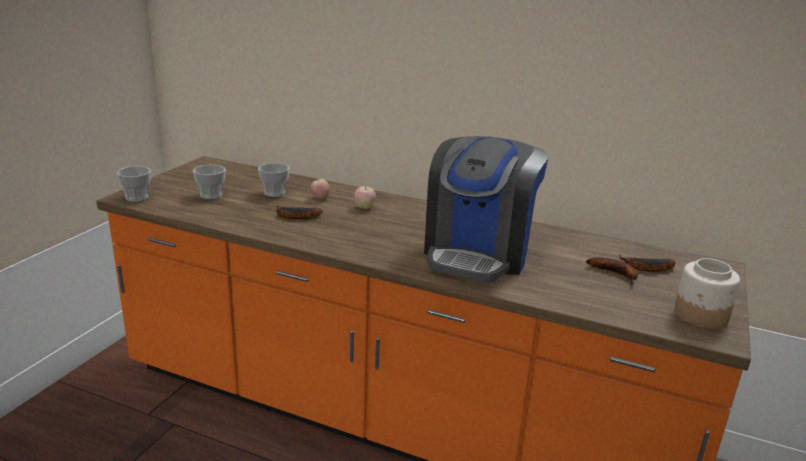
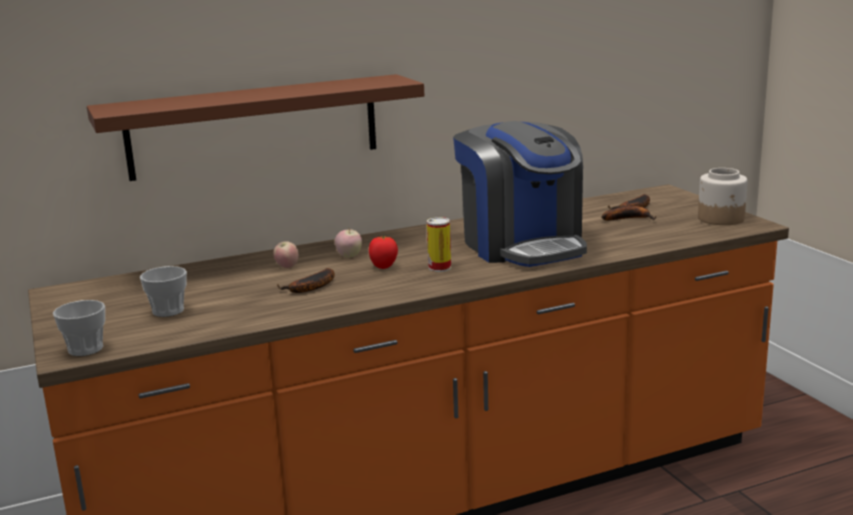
camera: 45 degrees left, 5 degrees down
(274, 193) = (230, 282): cup -> none
(347, 89) = (254, 126): none -> brown shelf
(361, 224) = (383, 267): none -> tomato
(387, 241) = (439, 268): none -> can

